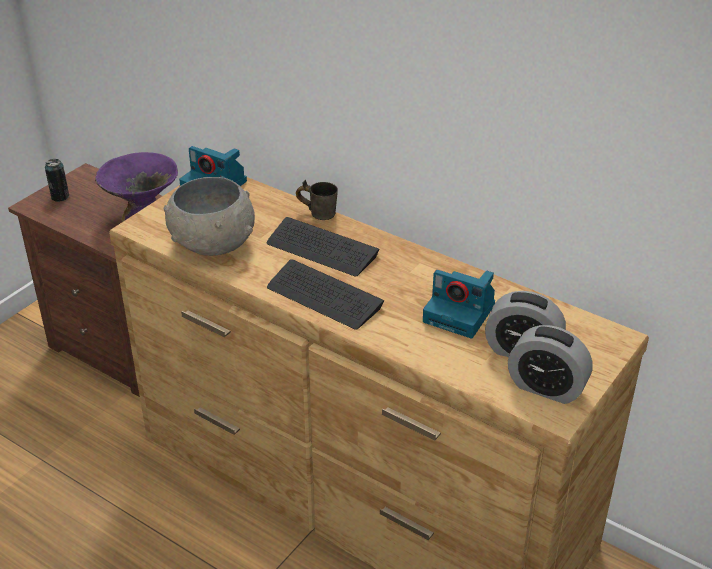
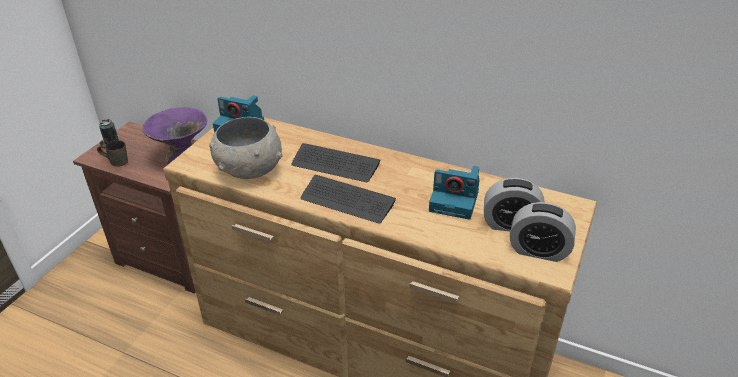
camera: 10 degrees left, 0 degrees up
(319, 212) = (325, 137): grey mug -> grey mug (117, 161)

